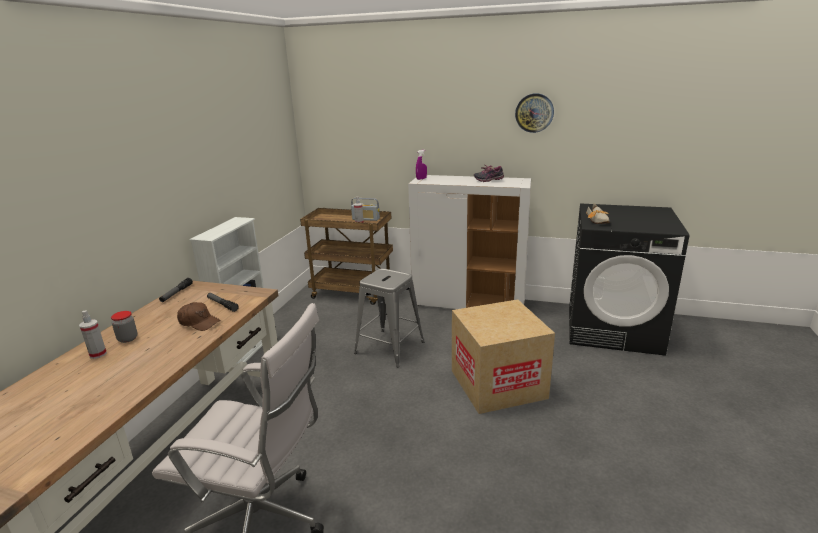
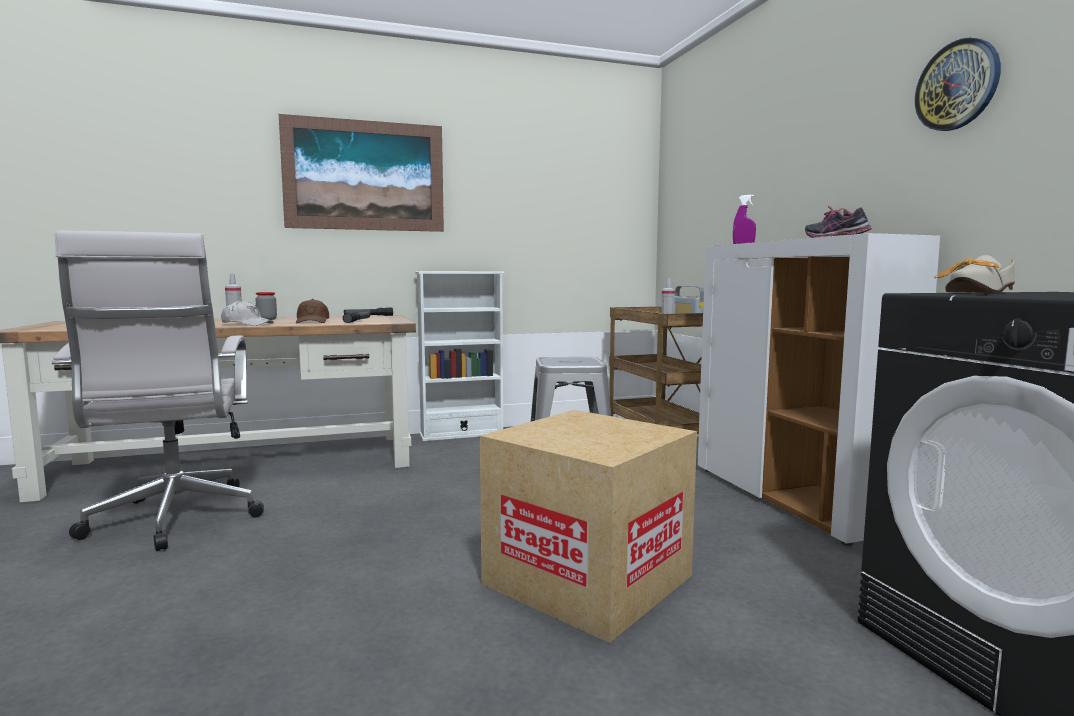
camera: 55 degrees right, 15 degrees down
(134, 163) = (365, 176): none -> picture
(172, 352) = (247, 324): none -> white cap

